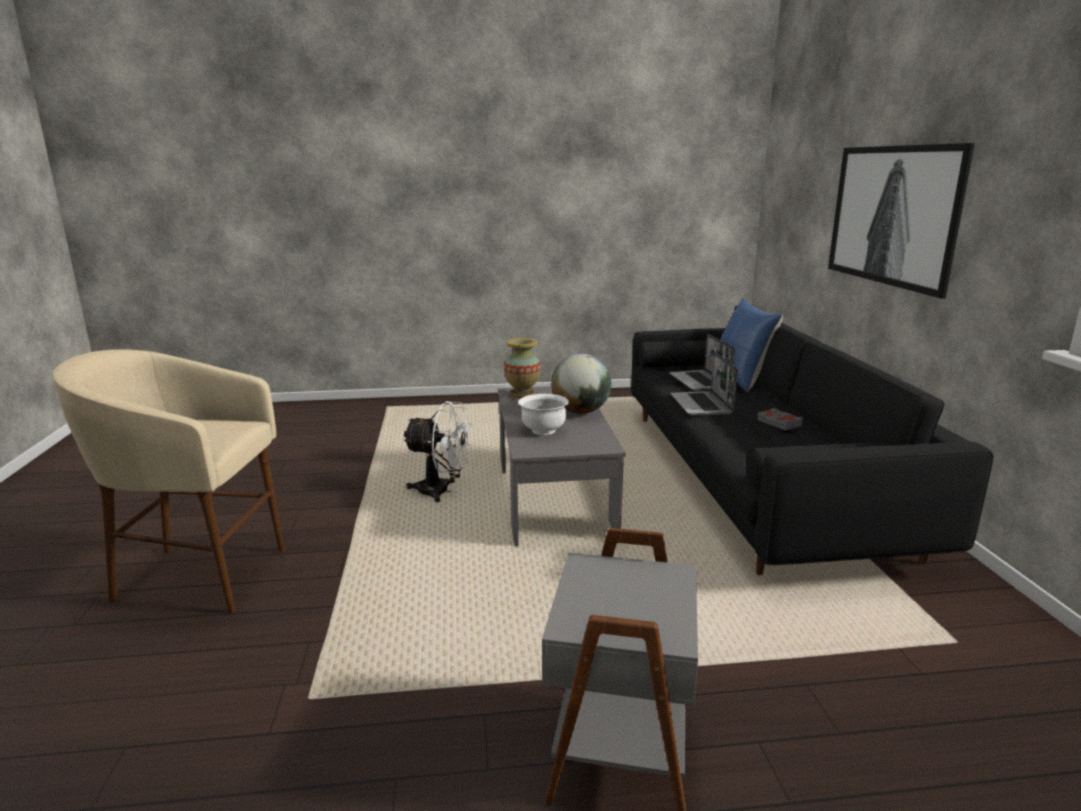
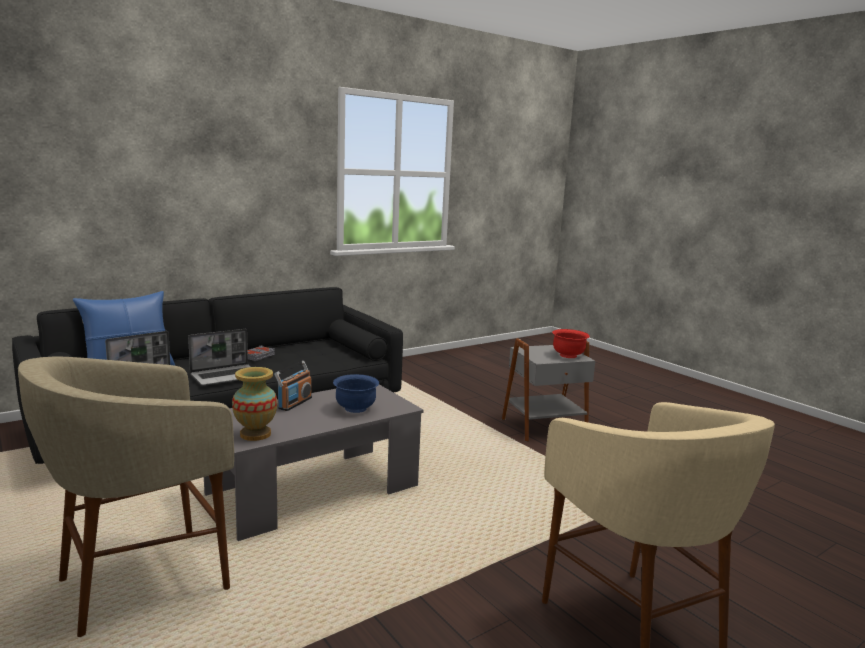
camera: 120 degrees left, 5 degrees down
(441, 491) = (347, 553): white fan -> none
(485, 434) = (142, 582): none -> beige stool
(543, 430) = (355, 409): white bowl -> blue bowl
(581, 412) = (294, 403): globe -> radio
(595, 613) = (568, 355): none -> red bowl
(894, 215) = (180, 197): picture -> none

